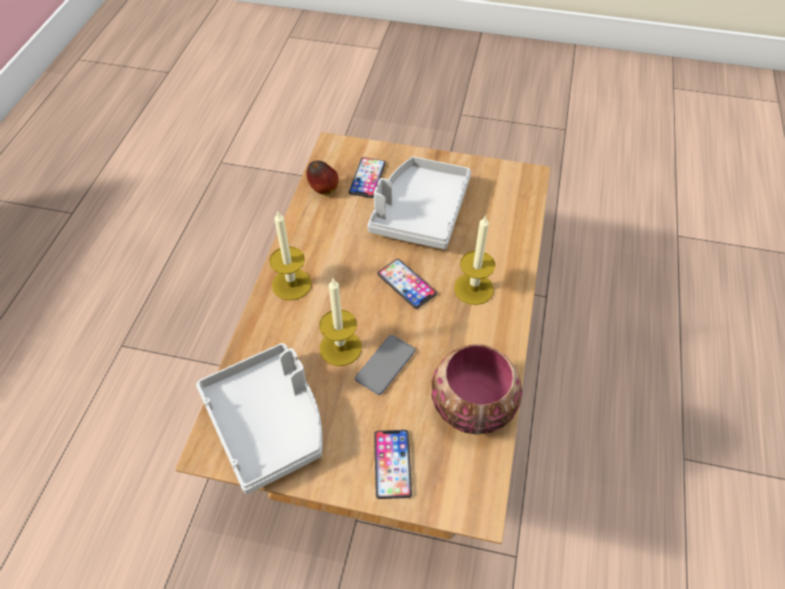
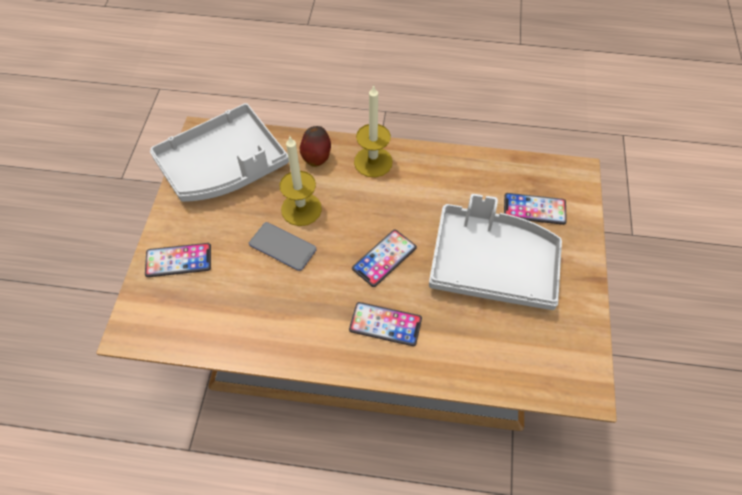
camera: 85 degrees right, 5 degrees up
(323, 190) = (504, 171): apple -> apple (317, 159)
(470, 406) = (236, 324): bowl -> none
(473, 288) = (385, 324): candle -> phone

